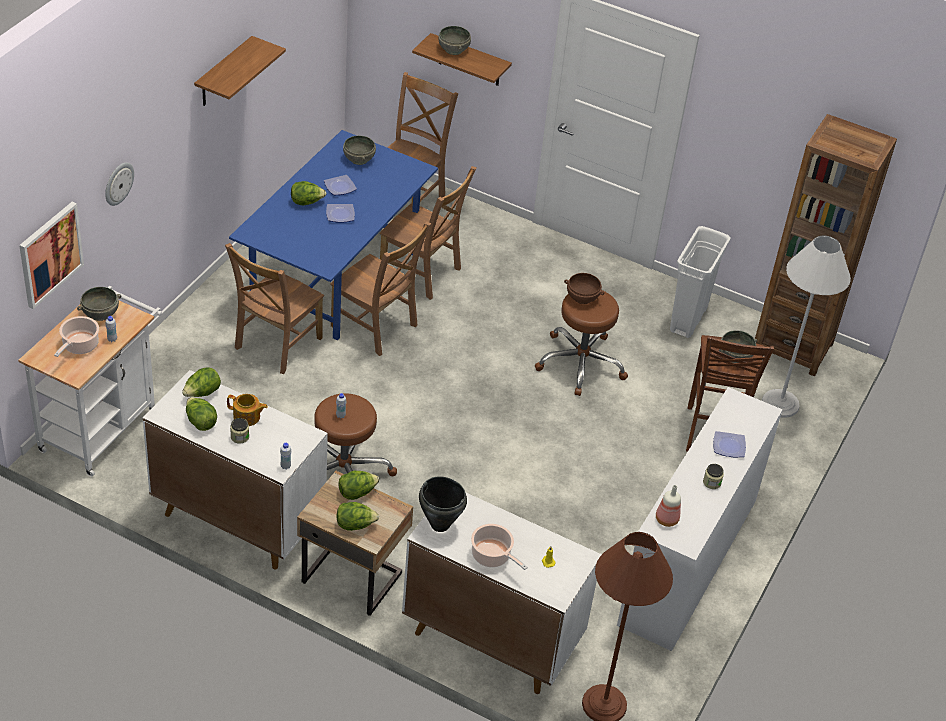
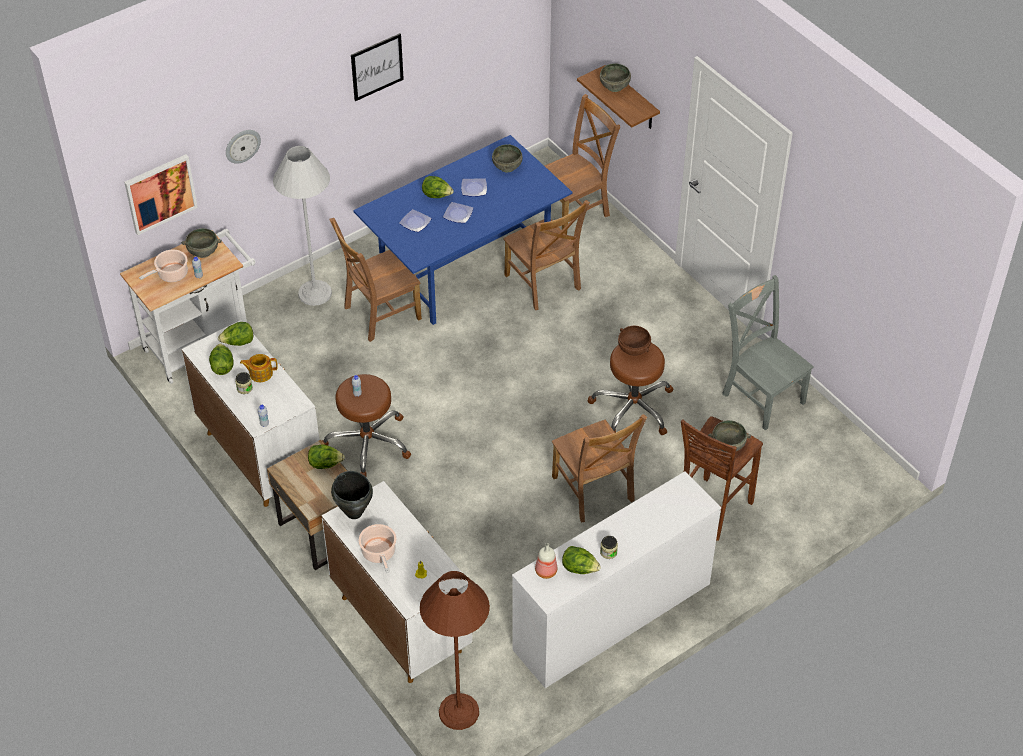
camera: 30 degrees right, 5 degrees up
(224, 73) = (377, 66): shelf -> picture
(247, 417) = (260, 373): teapot -> teapot turned 135 degrees clockwise
(355, 525) = (307, 490): lettuce -> lettuce (579, 568)
(376, 328) = (472, 323): brown chair -> brown chair (594, 491)
(688, 319) = (761, 396): white trash can -> grey chair
(728, 446) = (646, 524): plate -> plate (415, 222)
(780, 403) = (796, 502): white floor lamp -> white floor lamp (315, 293)
(792, 347) = (846, 451): brown bookcase -> none

